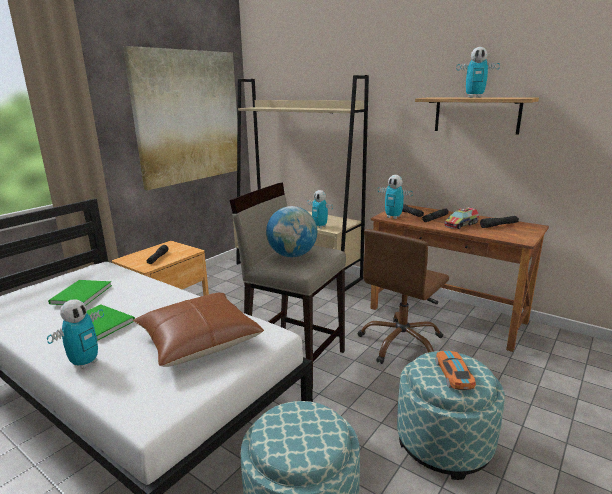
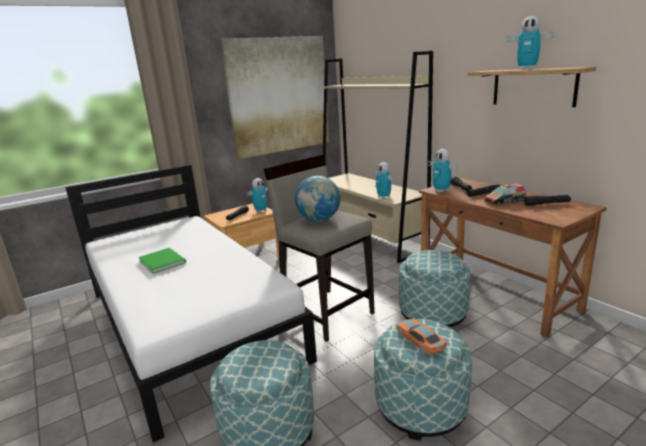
camera: 20 degrees right, 0 degrees up
(79, 295) = (161, 239): green book -> none
(85, 363) = (136, 288): toy robot -> toy robot (261, 211)
(198, 340) = (220, 282): brown pillow -> none
(401, 343) = (432, 313): brown office chair -> ottoman
(454, 375) = (420, 341): toy car -> toy car turned 45 degrees counterclockwise

